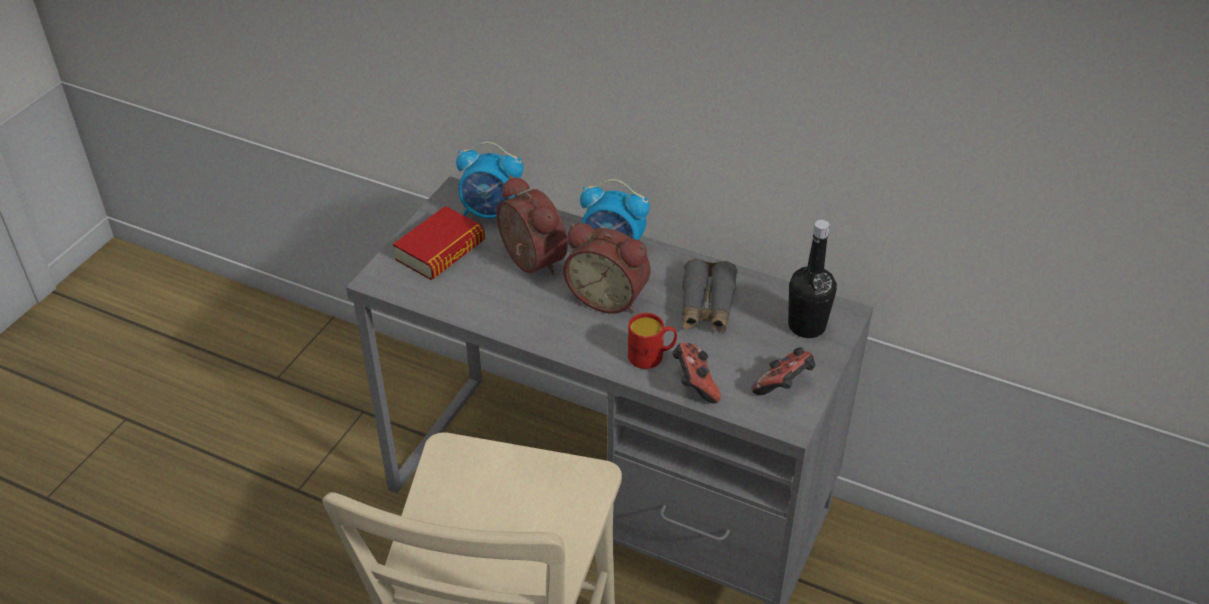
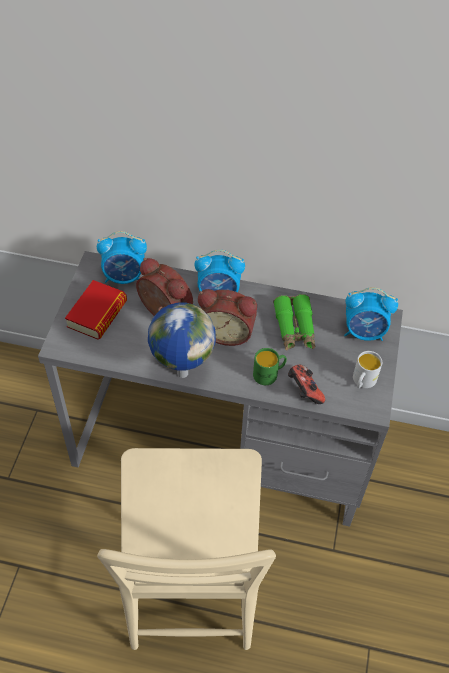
camera: 15 degrees left, 10 degrees up
(530, 335) = (181, 372): none -> globe
(652, 356) = (269, 374): red mug -> green mug
(706, 306) = (294, 328): grey binoculars -> green binoculars
(784, 386) = (362, 382): game controller -> white mug
(806, 326) = (364, 332): black bottle -> alarm clock

